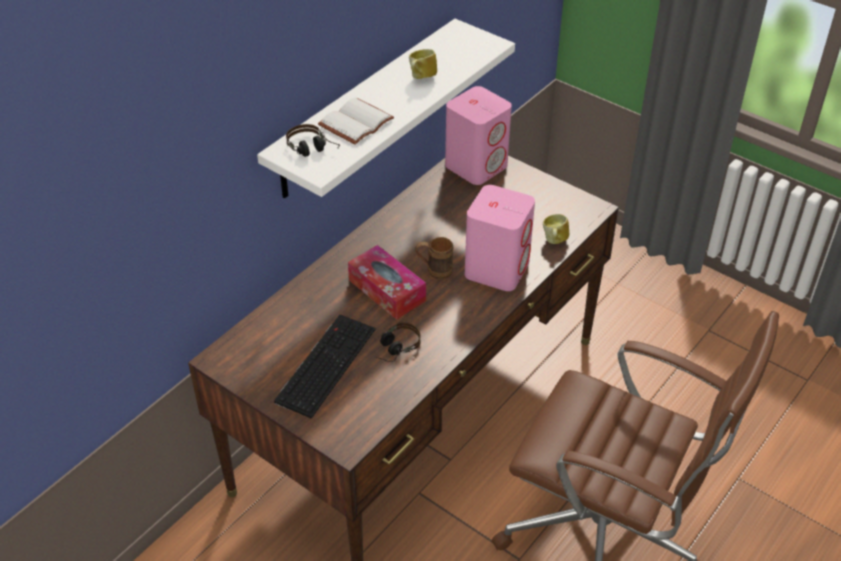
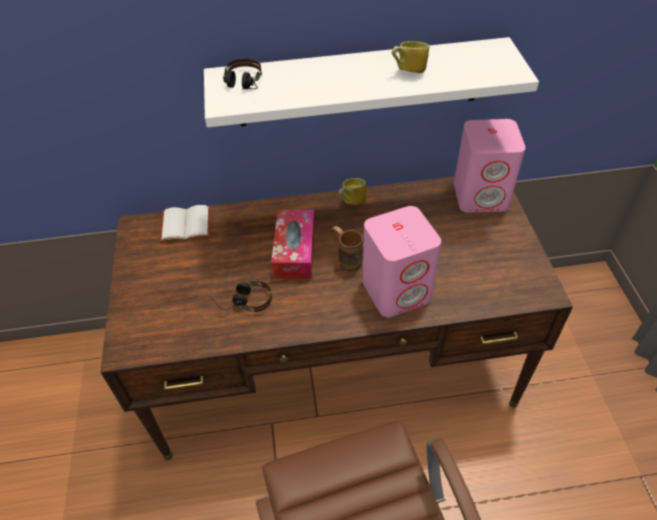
camera: 45 degrees right, 5 degrees up
(325, 363) = (188, 277): keyboard -> none
(355, 121) = (305, 80): white book -> white book (187, 224)
(554, 241) = (473, 299): mug -> mug (351, 202)

